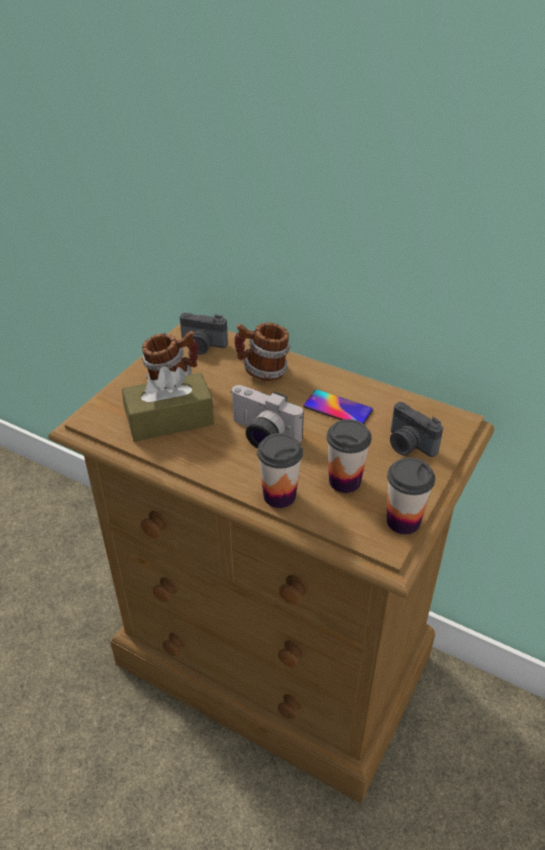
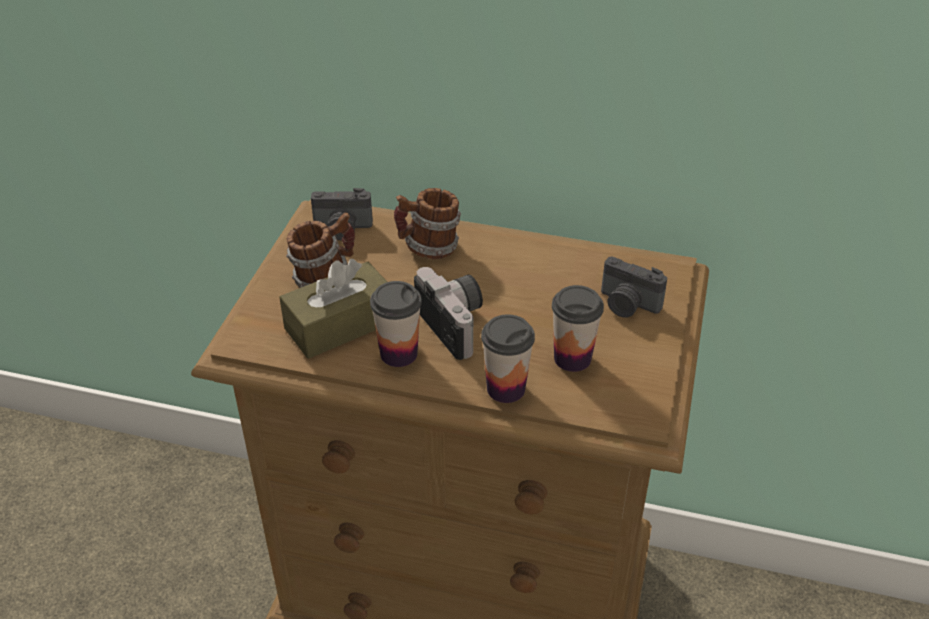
camera: 15 degrees left, 0 degrees up
(261, 435) = (457, 324): camera -> camera turned 135 degrees counterclockwise
(338, 408) = (532, 277): phone -> none
(403, 521) = (652, 390): cup -> cup (399, 354)

